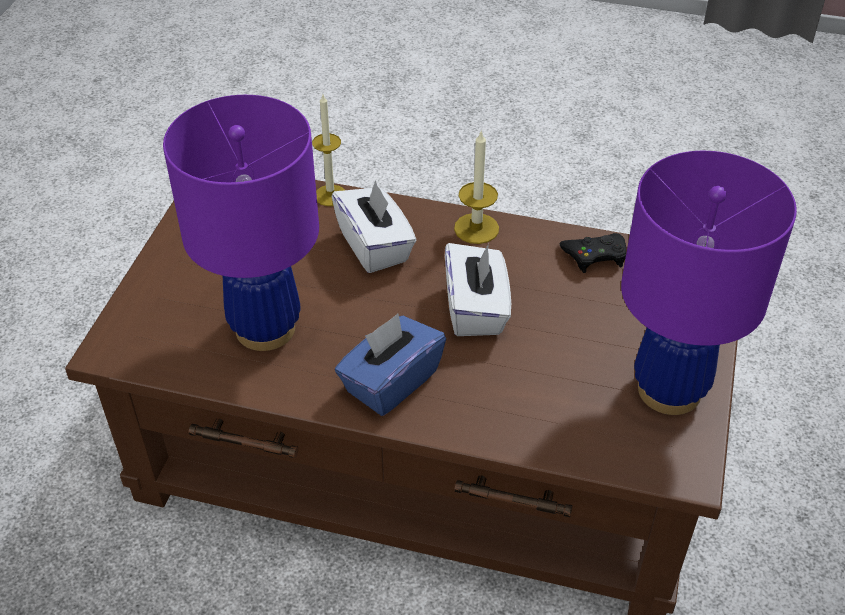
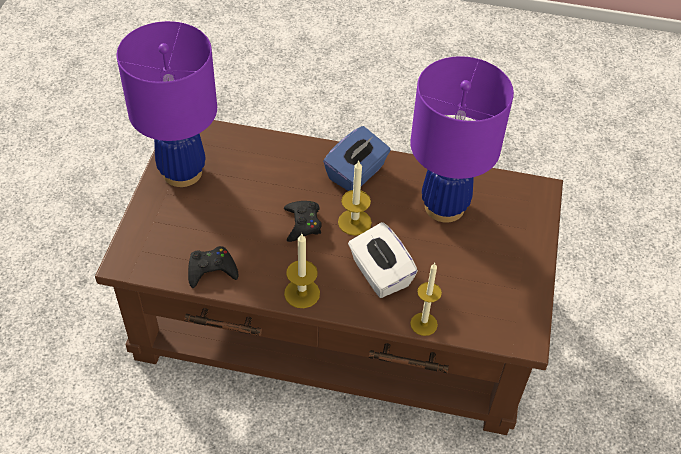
camera: 175 degrees right, 5 degrees up
(401, 310) = (354, 222): none -> candle
(476, 310) = (302, 224): white tissue box -> black game controller

